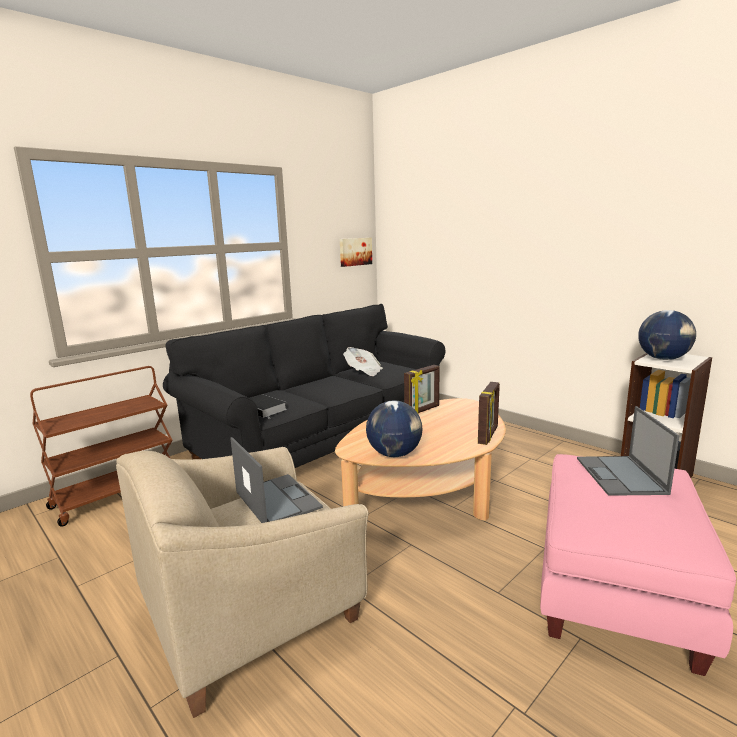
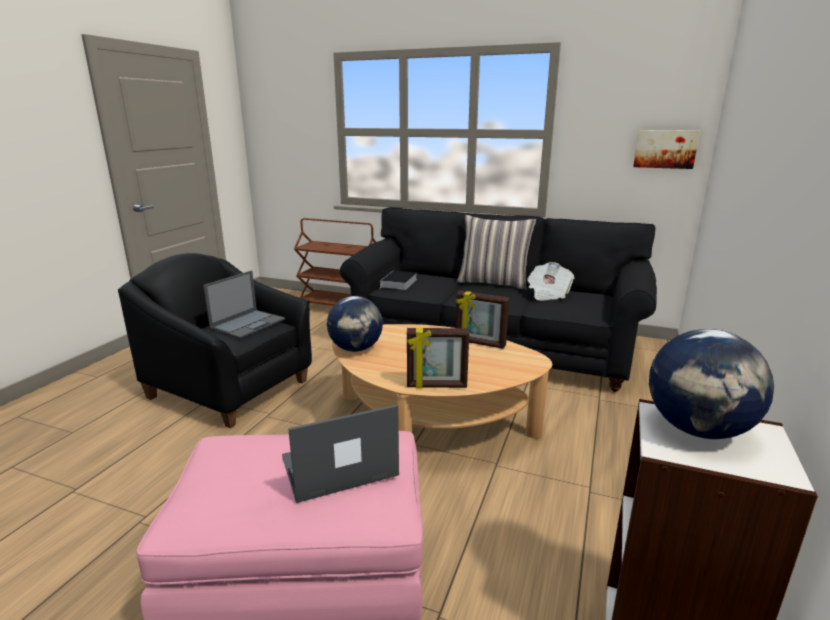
camera: 65 degrees right, 5 degrees up
(251, 612) = (231, 389): beige armchair -> black armchair
(308, 381) = (493, 282): none -> pillow

